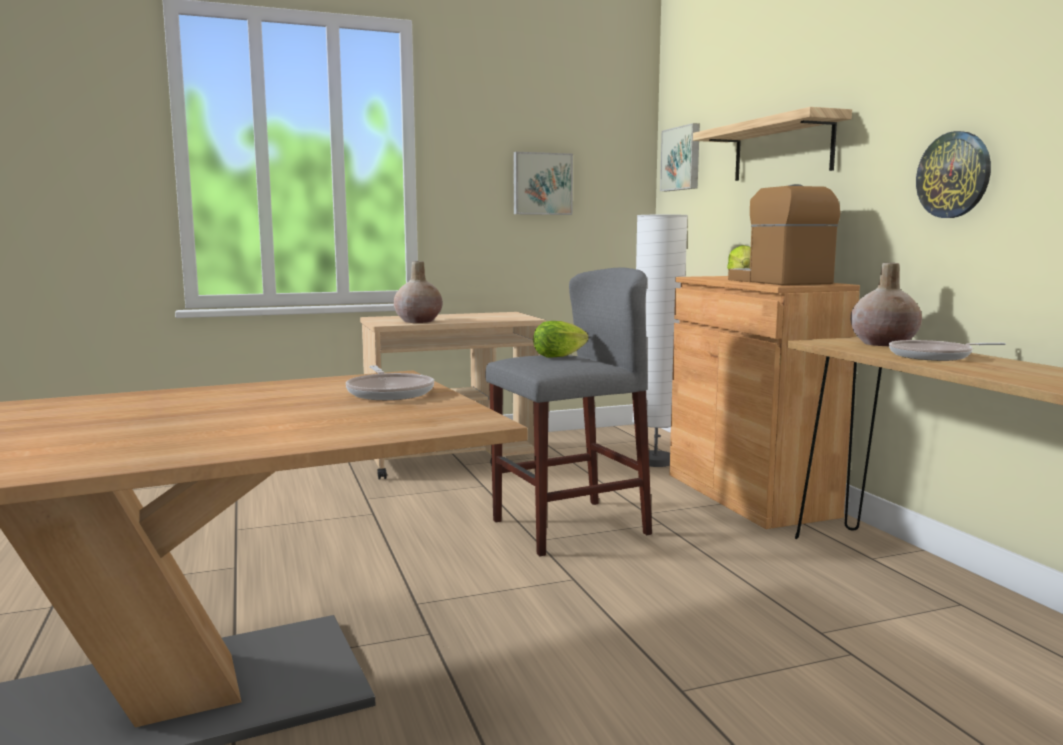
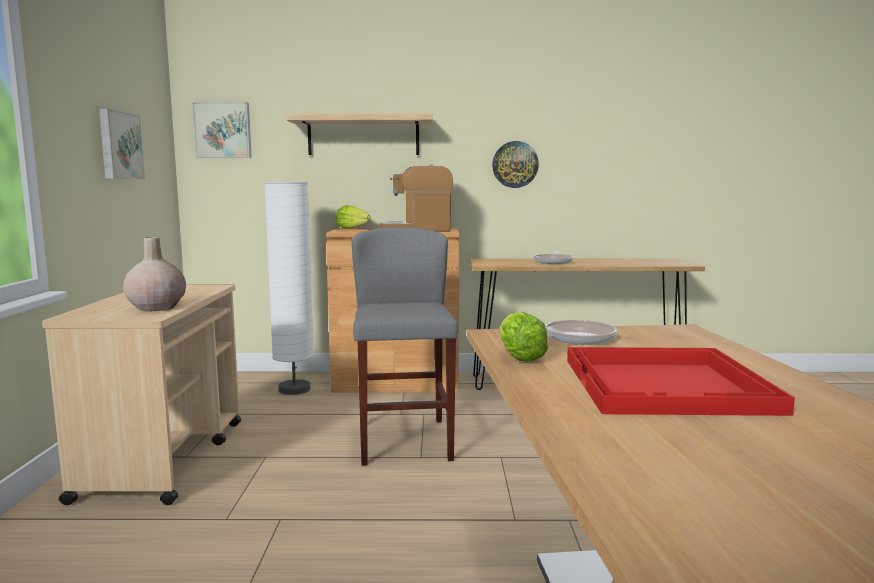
camera: 70 degrees left, 0 degrees up
(191, 417) = (667, 385): none -> red tray
(558, 356) = (389, 305): lettuce -> lettuce (520, 357)
(884, 343) = (503, 260): beige vase -> none

